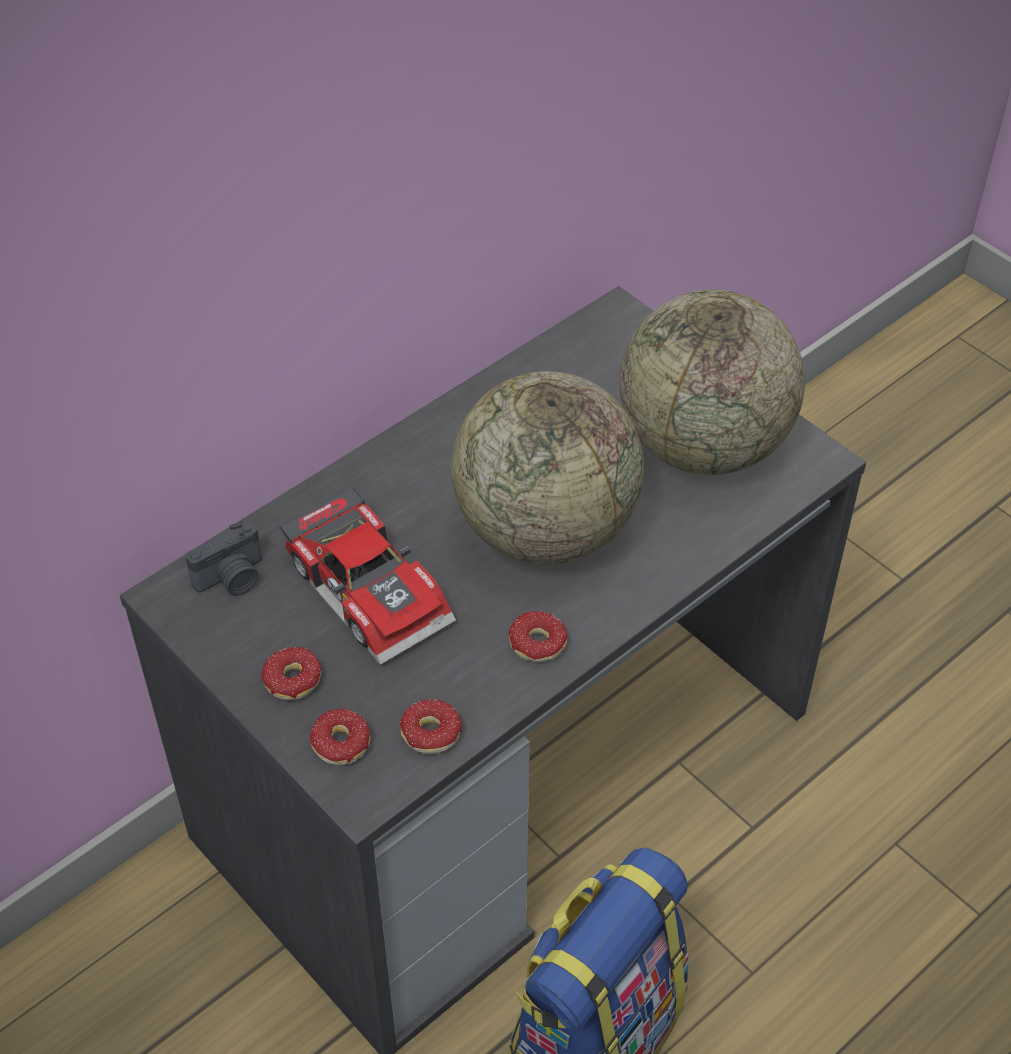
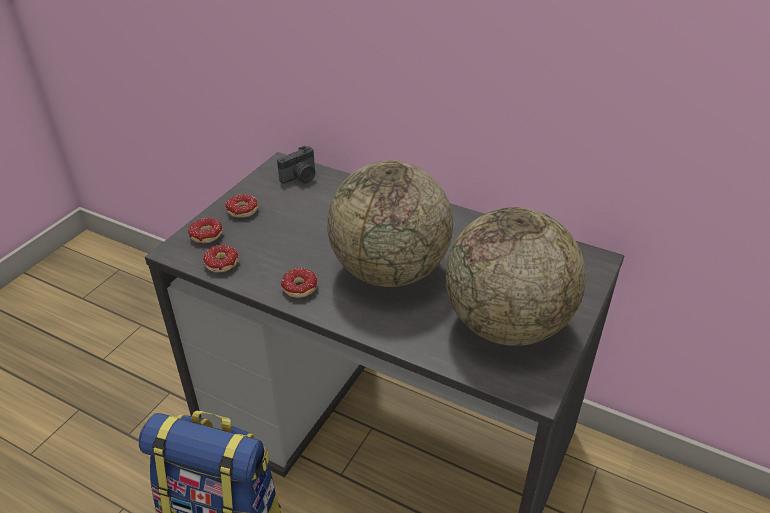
camera: 70 degrees right, 10 degrees down
(232, 579) = (300, 177): camera -> camera turned 75 degrees counterclockwise
(373, 587) = (315, 220): toy car -> none

